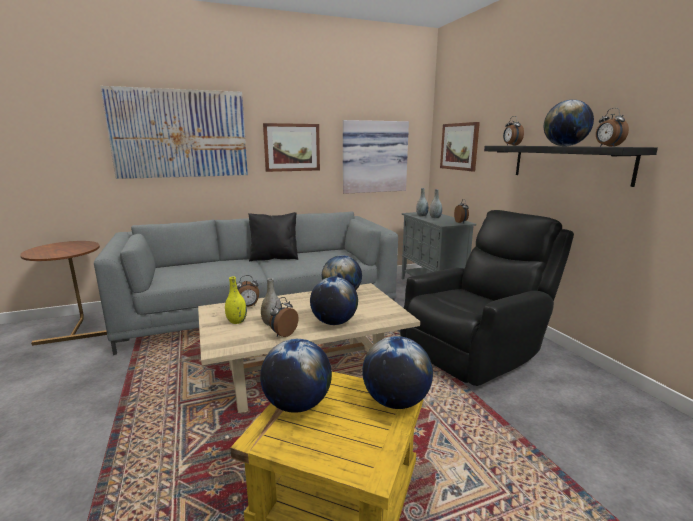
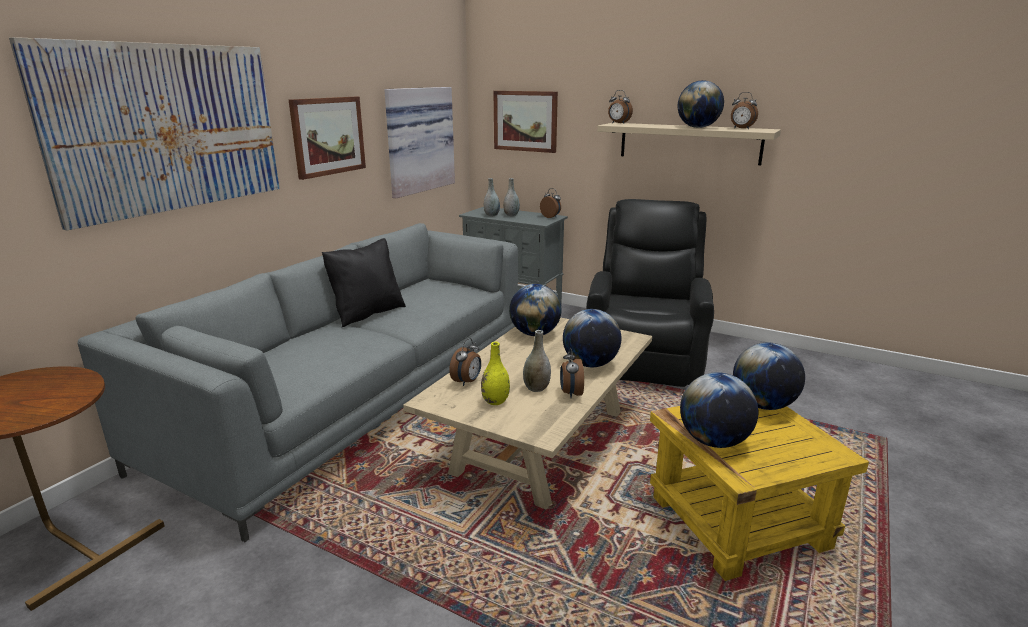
camera: 40 degrees left, 5 degrees up
(569, 163) = (689, 143): black shelf -> beige shelf

